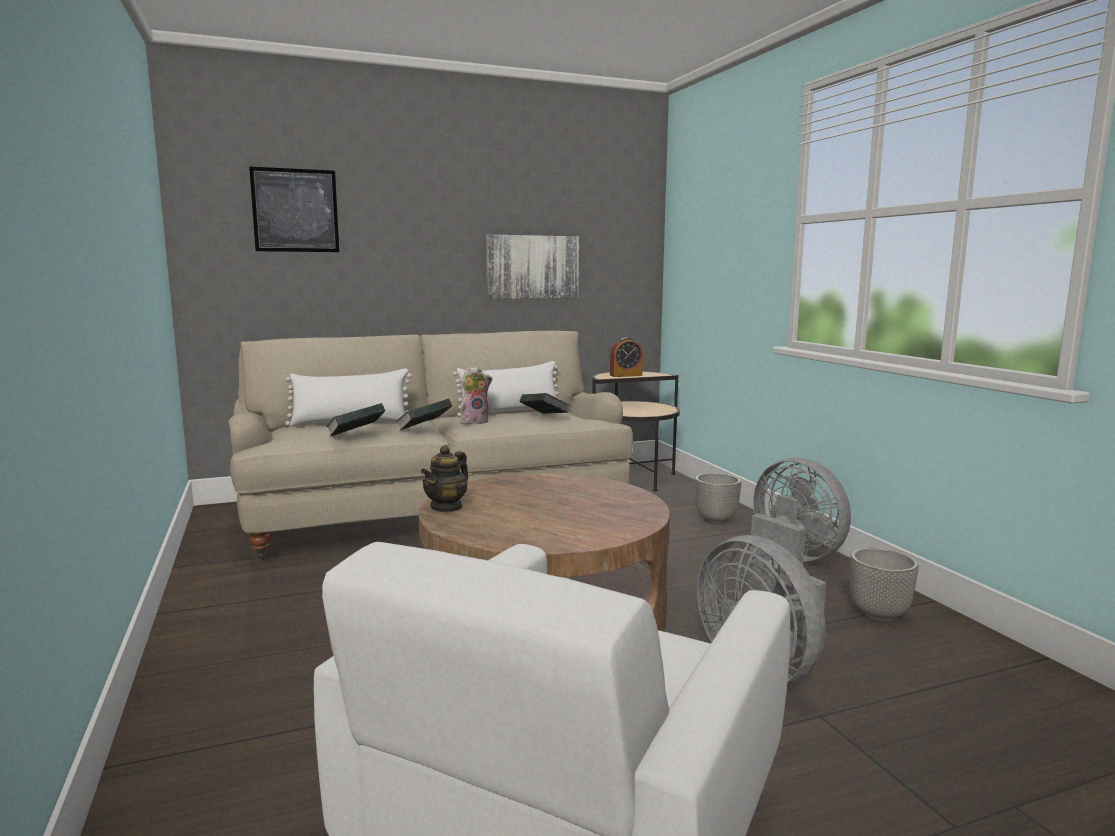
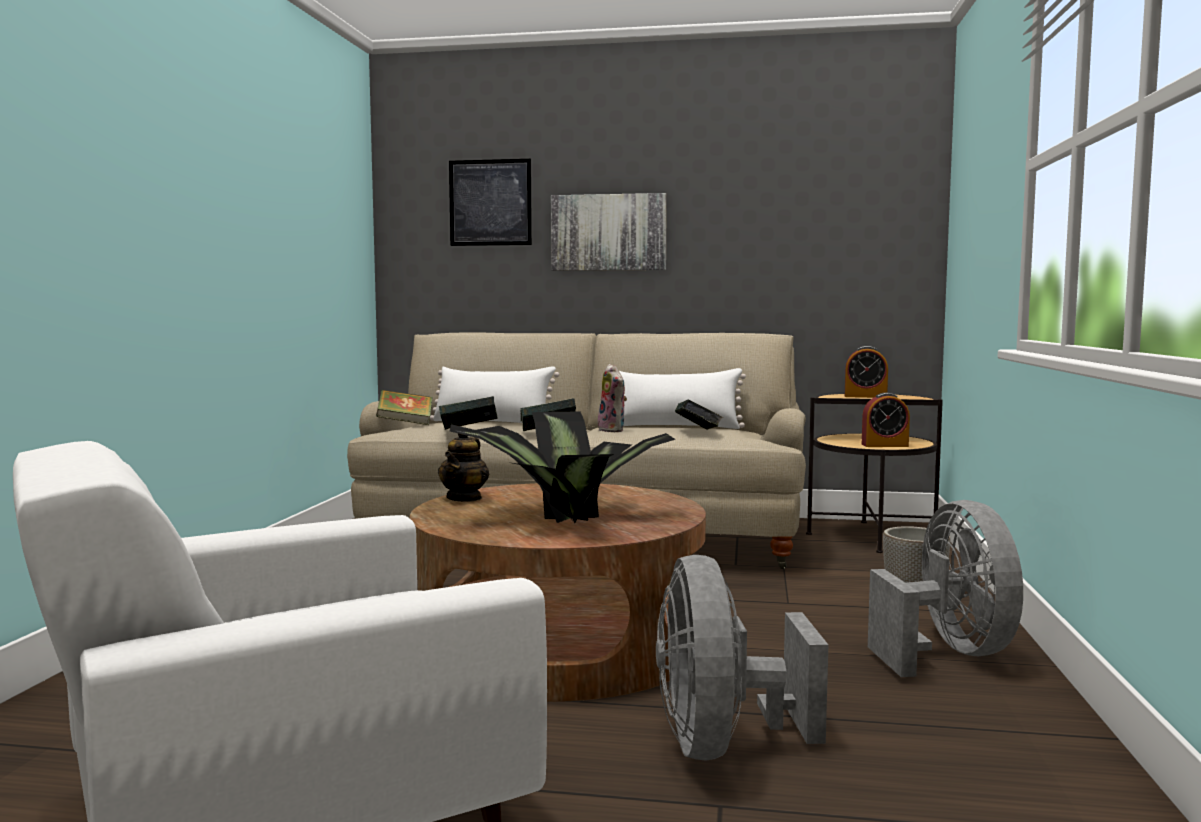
camera: 30 degrees right, 5 degrees down
(276, 434) = (405, 424): none -> book
(446, 507) = (464, 498): teapot -> teapot turned 45 degrees counterclockwise
(475, 422) = (613, 430): plush toy -> plush toy turned 60 degrees clockwise
(532, 267) = (754, 258): picture -> picture (608, 232)
(559, 513) = (559, 516): none -> potted plant
(650, 412) = (884, 445): none -> alarm clock
(879, 615) = (990, 733): planter -> none

